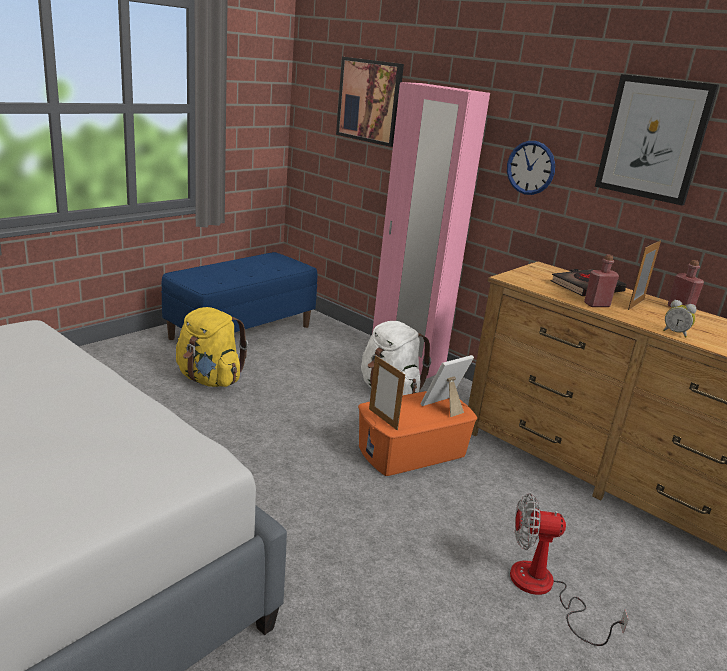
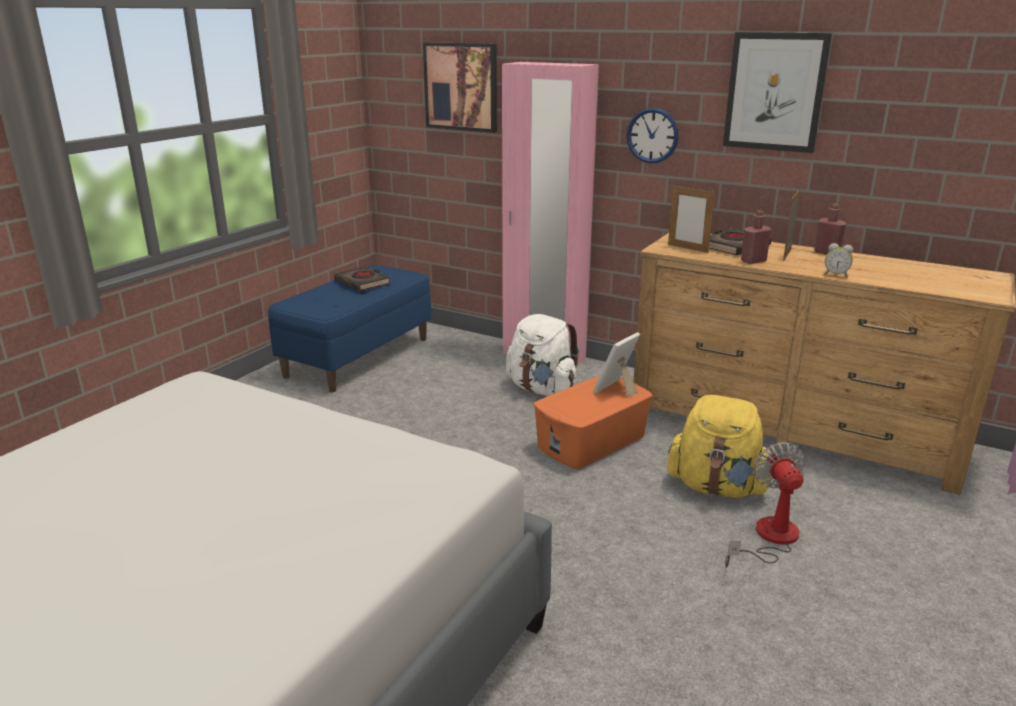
camera: 10 degrees left, 0 degrees up
(209, 379) = (351, 411): yellow backpack -> yellow backpack (716, 487)
(255, 266) = (363, 283): none -> black book
(383, 419) = (565, 412): picture frame -> picture frame (687, 248)
(543, 590) = (769, 538): fan -> fan turned 90 degrees clockwise

